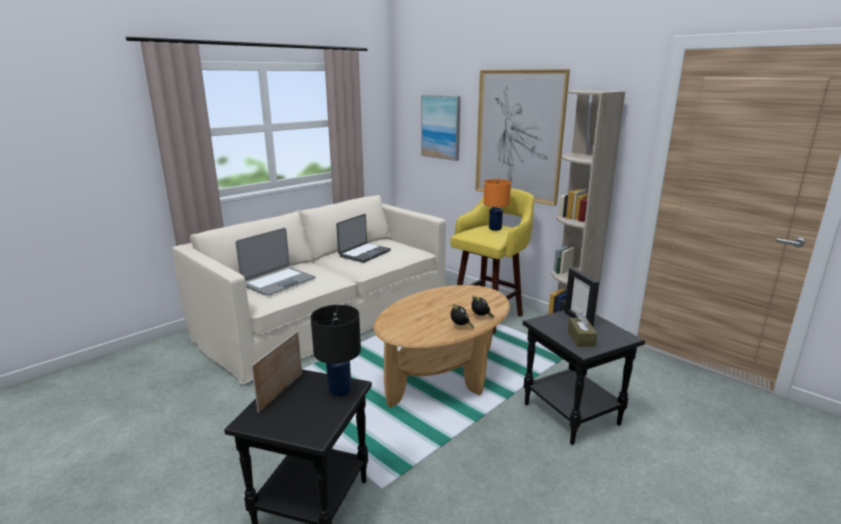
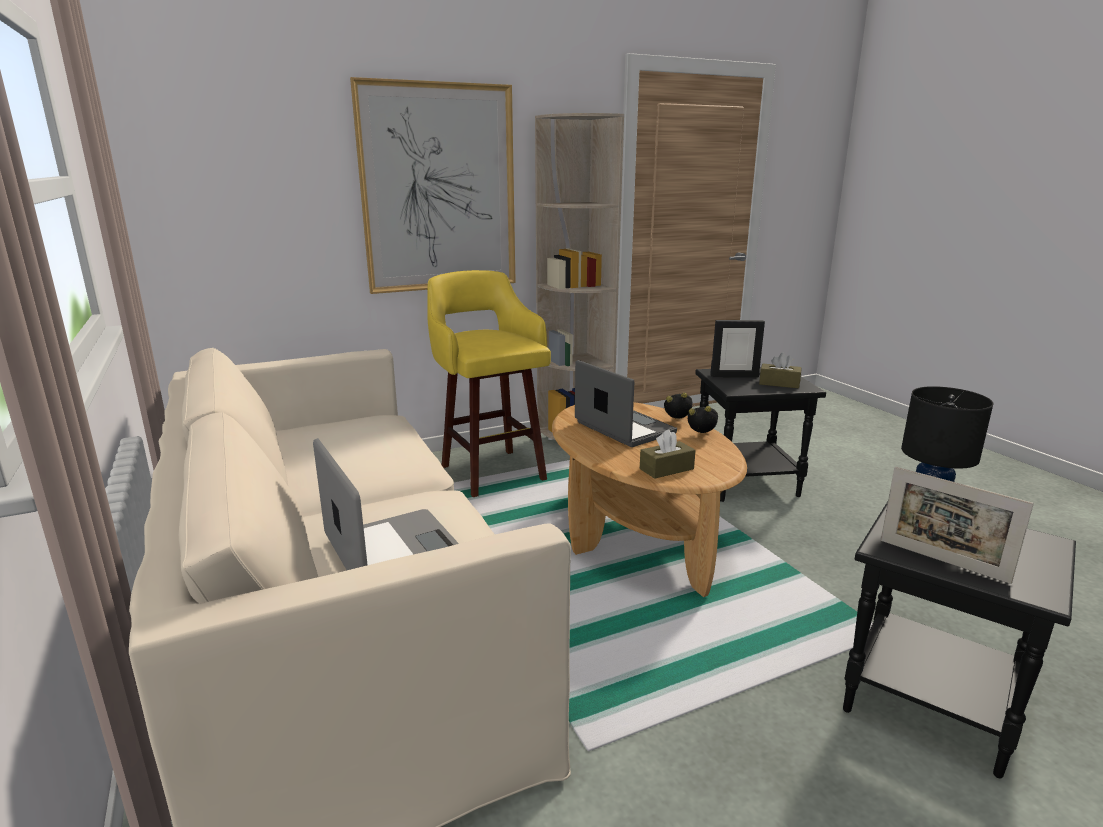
camera: 70 degrees left, 0 degrees up
(364, 253) = (335, 456): laptop -> laptop (623, 428)
(398, 321) = (666, 469): none -> brown tissue box
(441, 127) = (261, 189): picture -> none
(495, 229) = (484, 334): orange table lamp -> none

